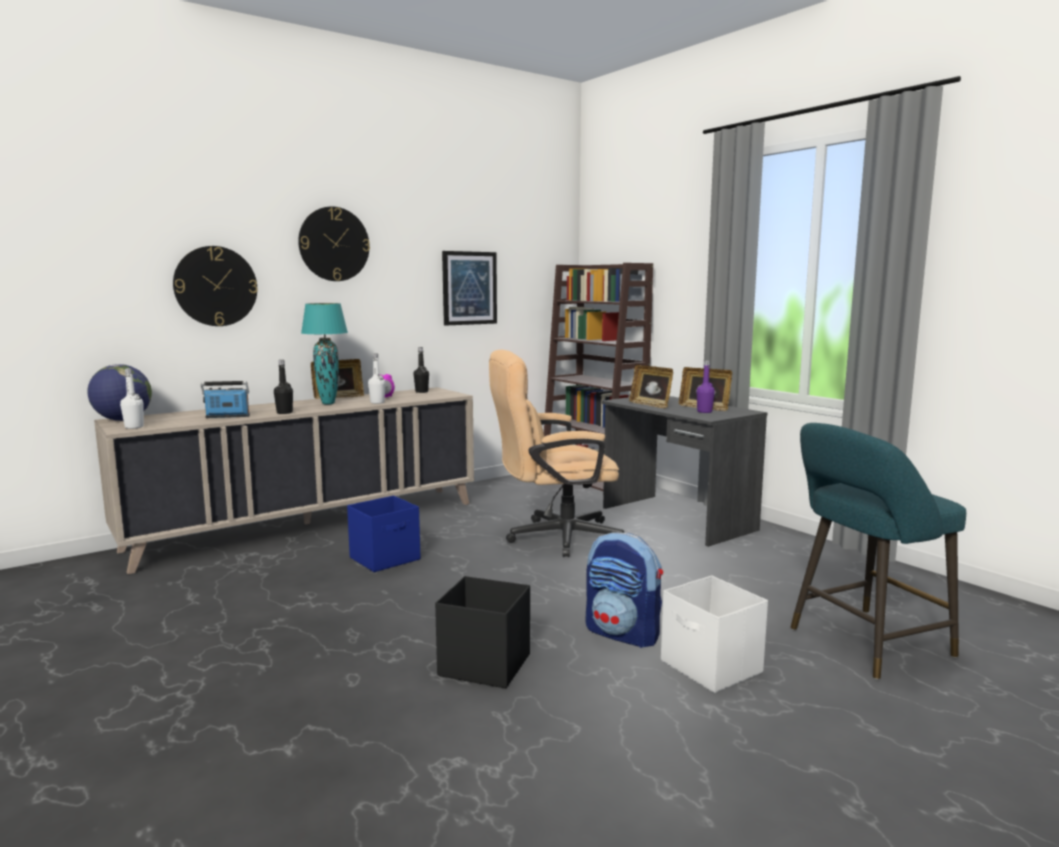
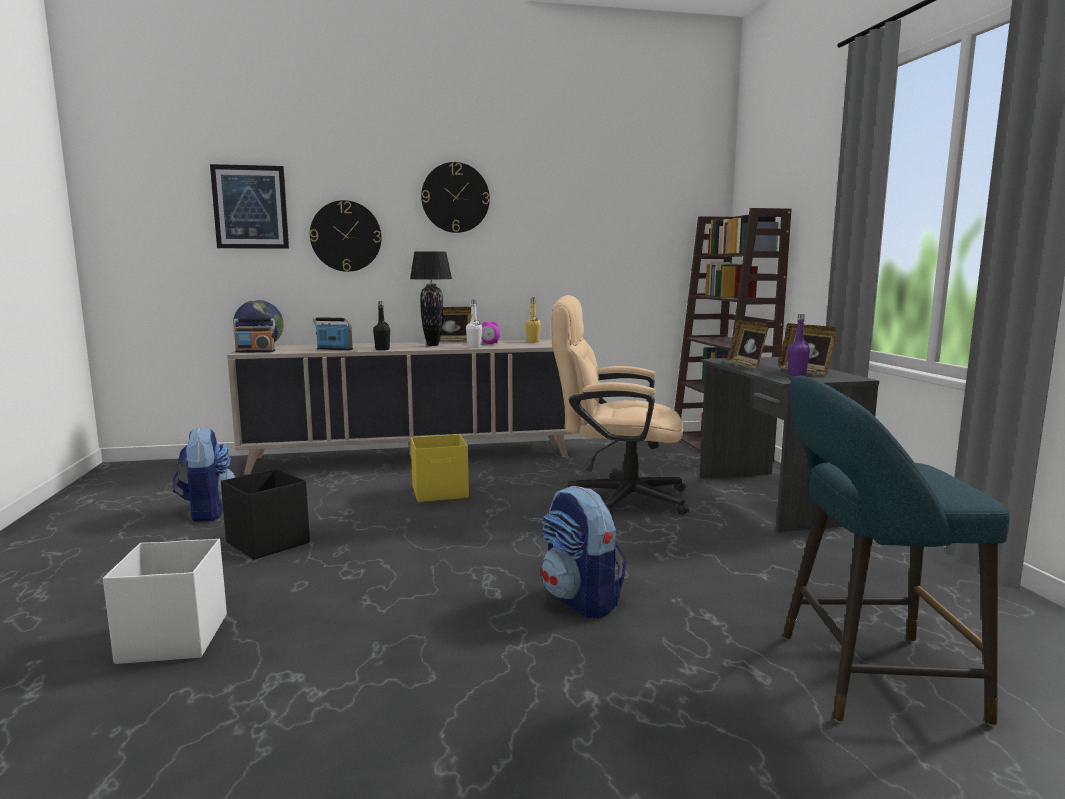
camera: 25 degrees right, 0 degrees up
(134, 427) = (255, 351): white bottle -> radio
(138, 625) = (207, 512): none -> backpack
(328, 403) = (433, 345): turquoise table lamp -> black table lamp
(386, 558) = (441, 492): blue storage box -> yellow storage box
(421, 391) = (533, 341): black bottle -> yellow bottle
(469, 288) = (596, 241): picture -> picture (250, 207)
(483, 665) = (416, 599): black storage box -> black storage box (268, 542)
(711, 668) = (638, 656): white storage box -> white storage box (172, 639)

